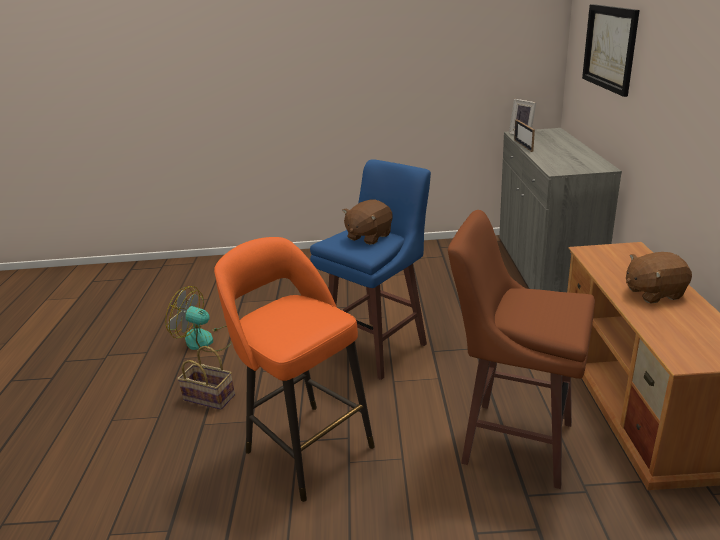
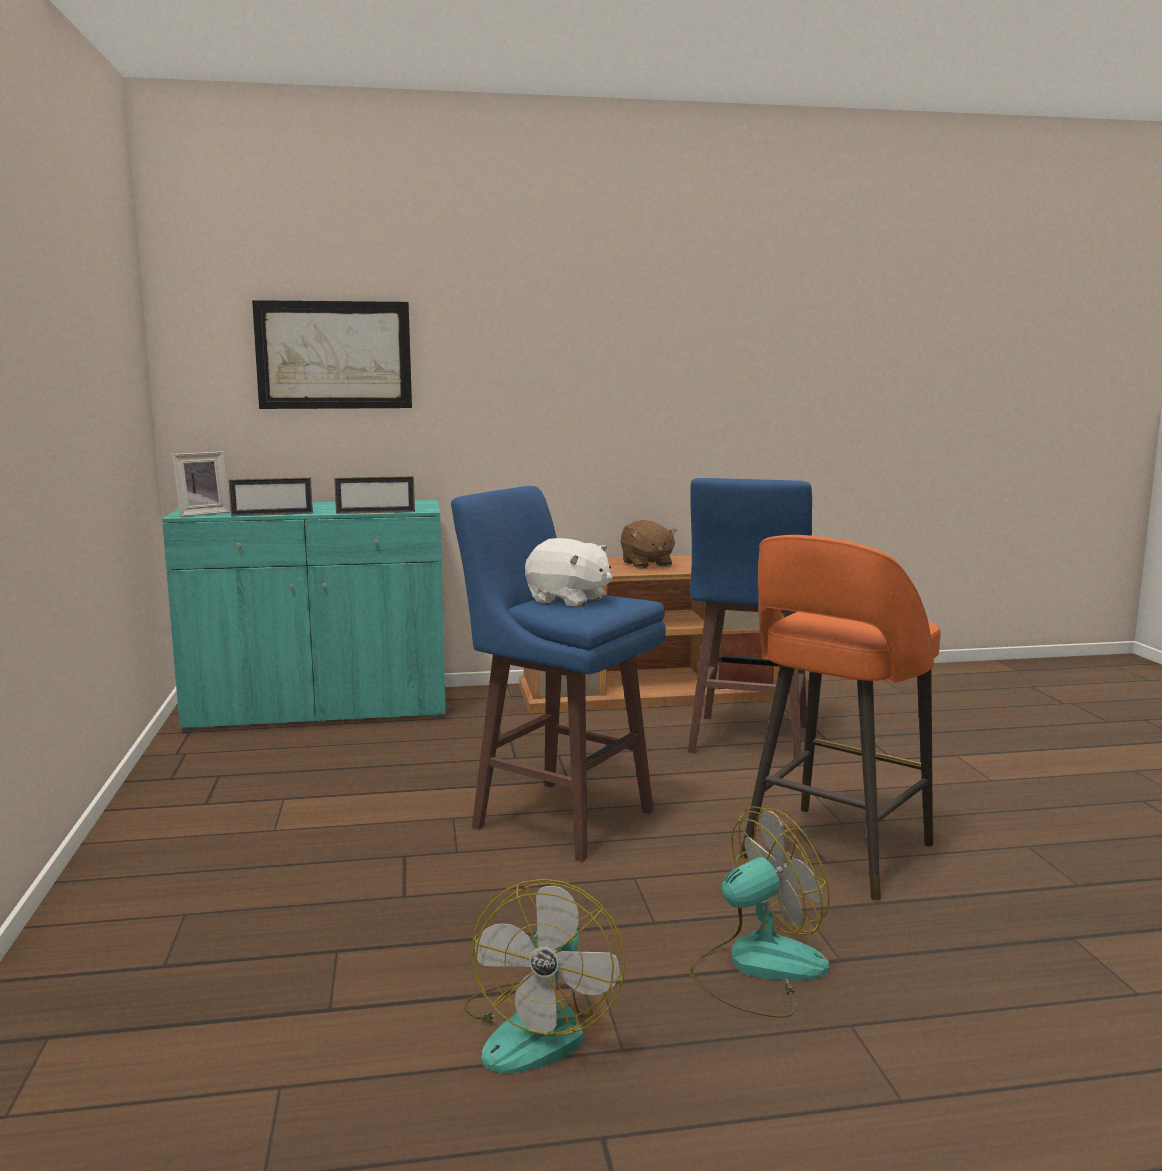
camera: 100 degrees left, 15 degrees down
(211, 397) = (757, 968): basket -> fan
(368, 236) = (568, 600): brown plush toy -> white plush toy
(513, 441) = (748, 740): brown stool -> blue stool
(539, 163) = (375, 512): none -> picture frame
(545, 267) = (319, 709): grey cabinet -> turquoise cabinet

